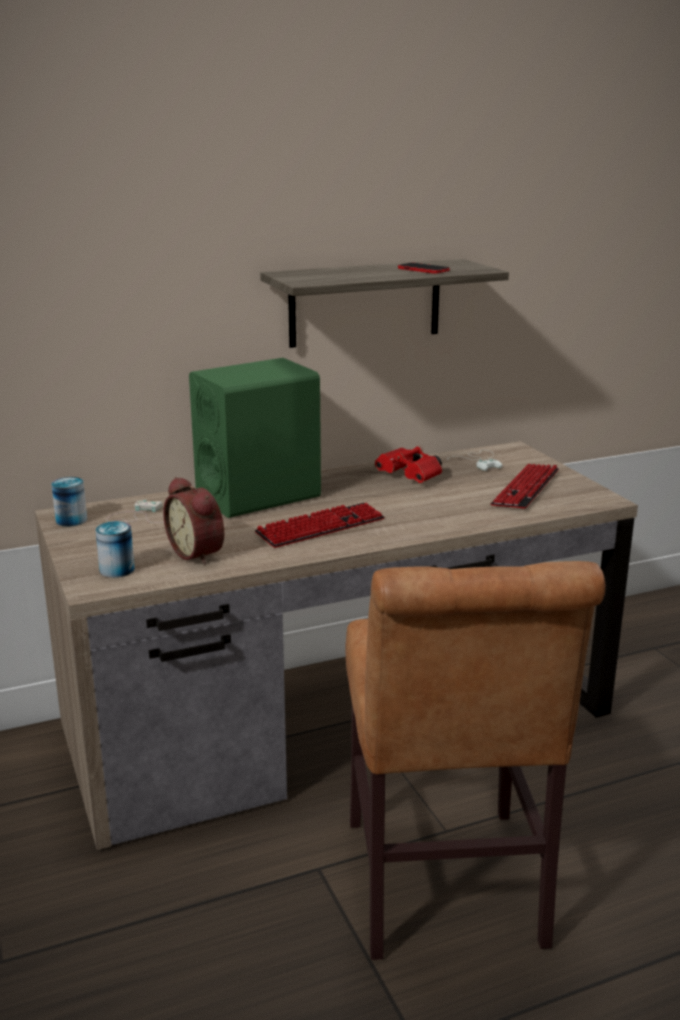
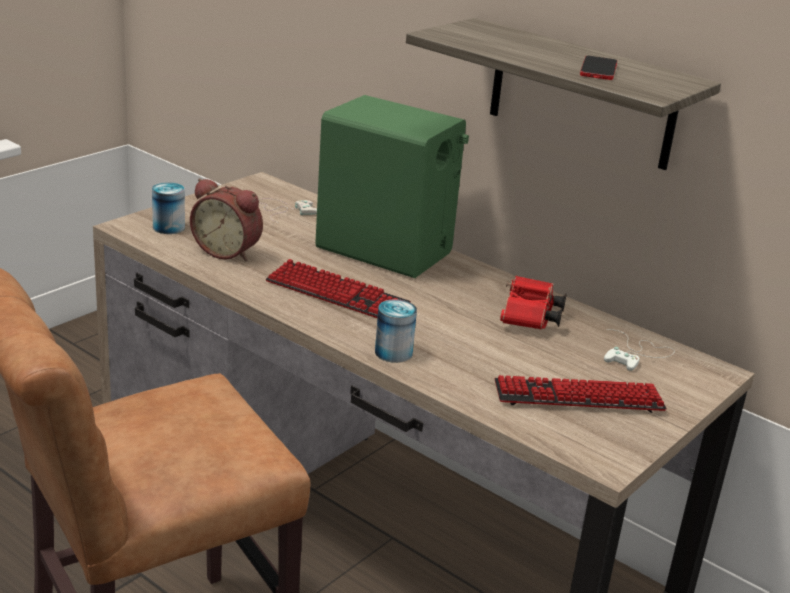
camera: 60 degrees right, 5 degrees up
(71, 520) = (252, 188): can -> can (393, 352)
(199, 553) = (228, 251): alarm clock -> alarm clock turned 90 degrees counterclockwise

